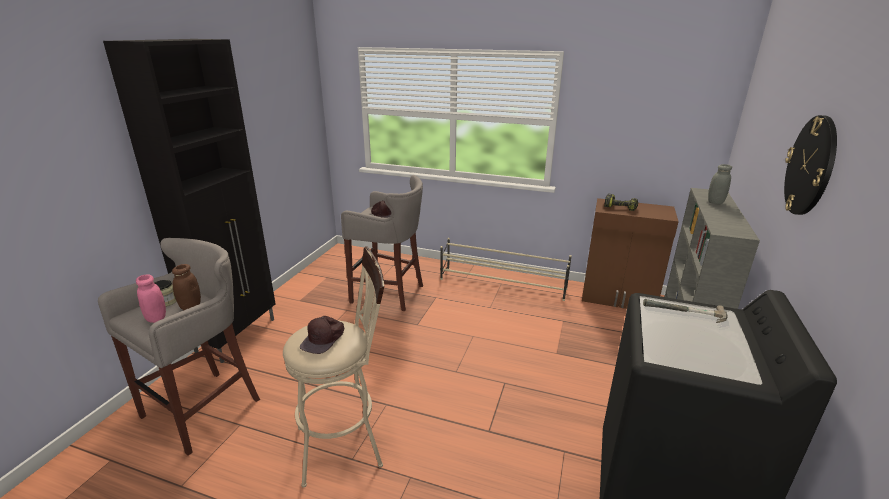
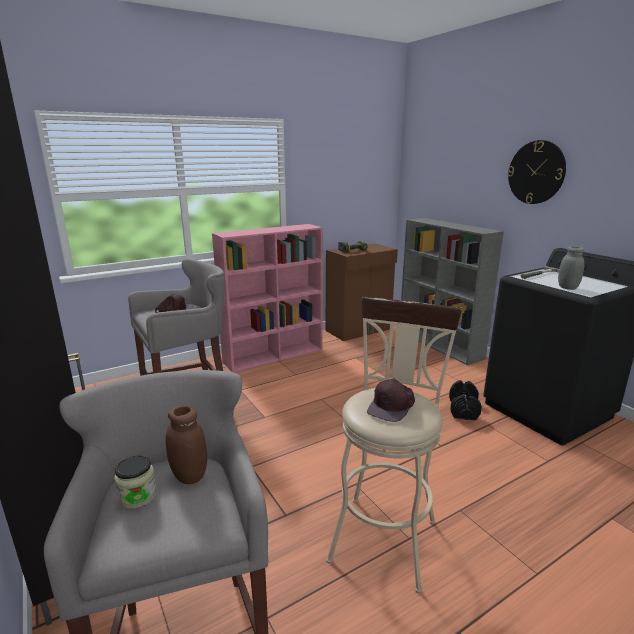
camera: 50 degrees left, 5 degrees down
(156, 318) = (177, 515): pink jar -> none
(324, 339) = (392, 406): brown cap -> brown cap turned 60 degrees clockwise
(503, 284) = (274, 355): beige shoe rack -> pink bookcase
(570, 423) = (463, 409): none -> black dumbbell
(715, 202) = (438, 222): grey jar -> grey jar (567, 288)

